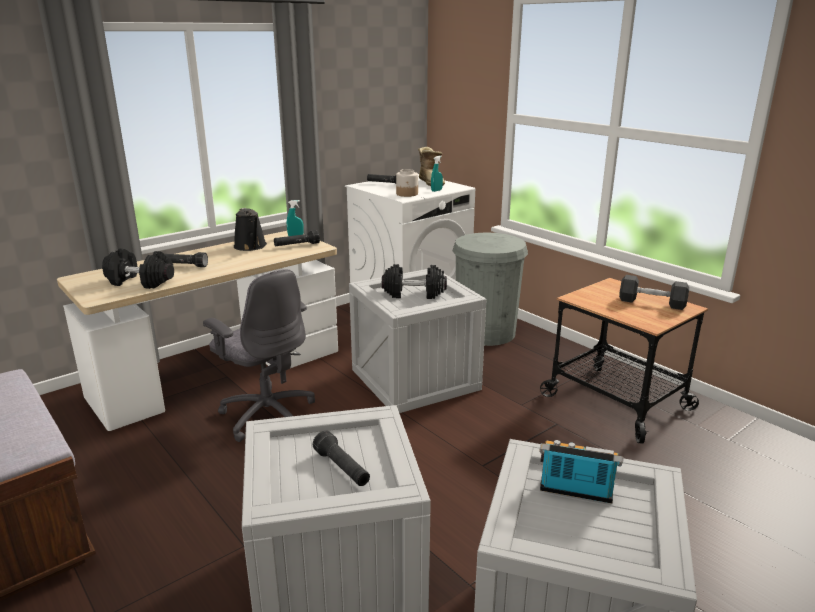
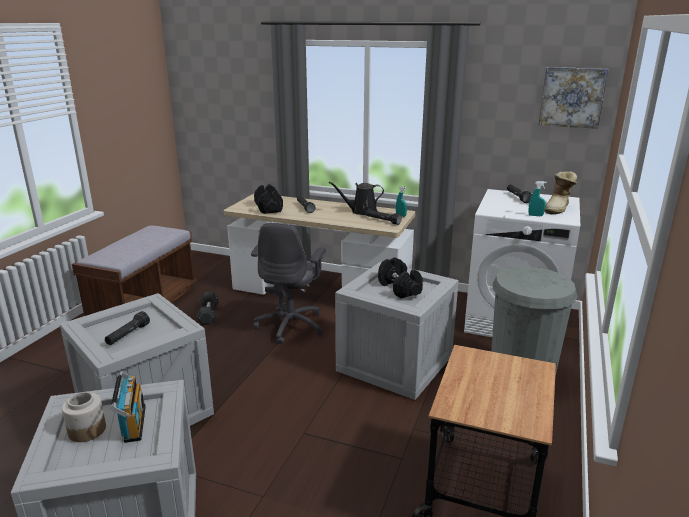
camera: 60 degrees right, 0 degrees up
(251, 246) = (361, 211): black watering can -> black watering can turned 45 degrees clockwise
(397, 77) = (572, 97): none -> picture
(407, 194) = (502, 210): jar -> jar (86, 430)
(652, 303) = (514, 400): grey dumbbell -> grey dumbbell (208, 315)

